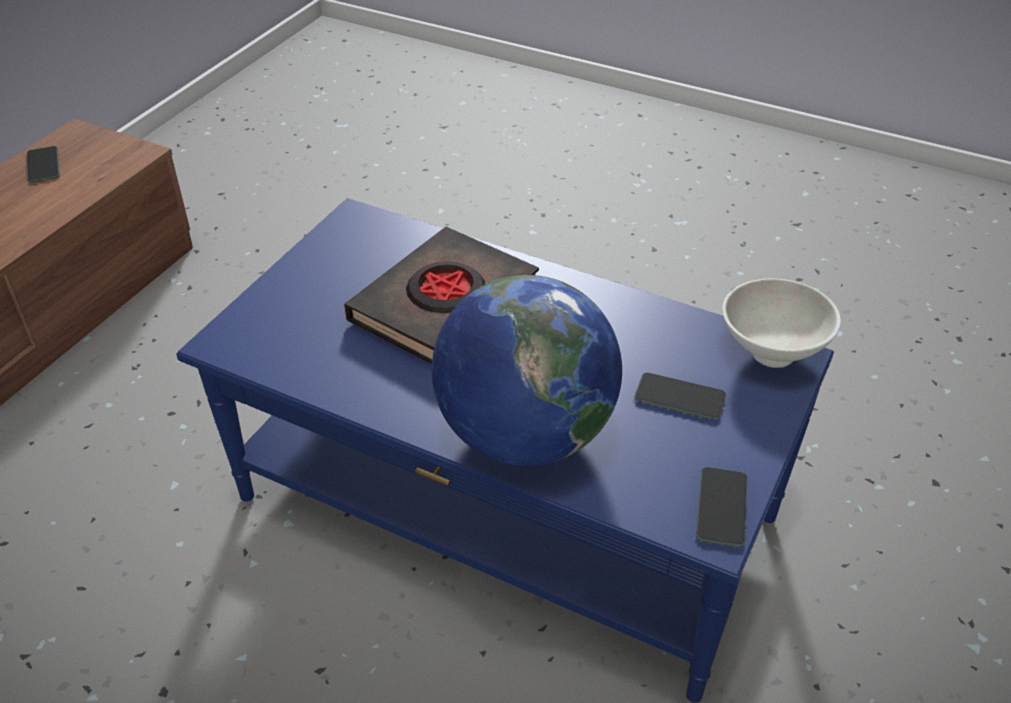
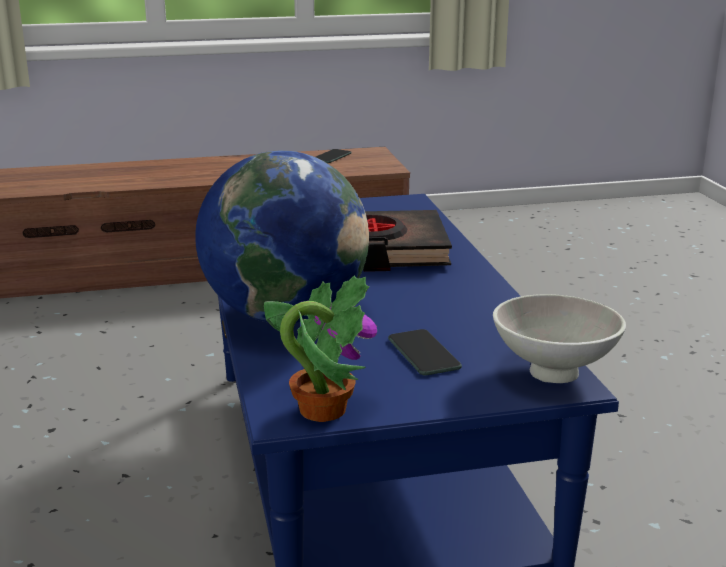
camera: 50 degrees right, 20 degrees down
(721, 507) = (321, 409): phone -> potted plant

